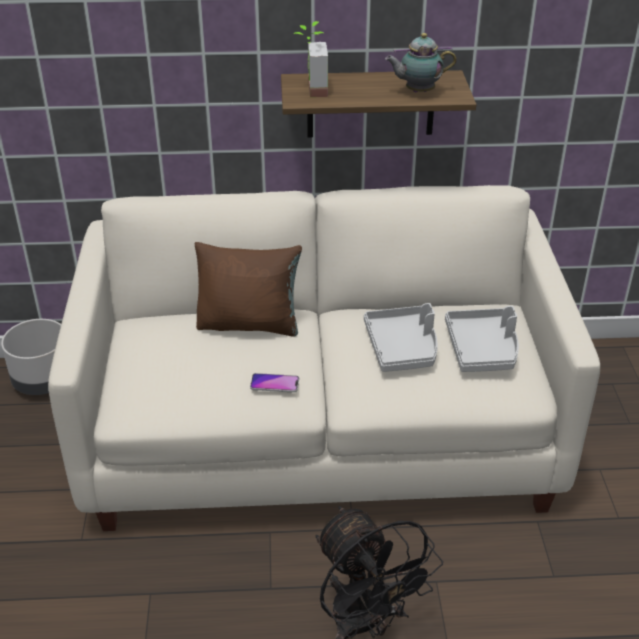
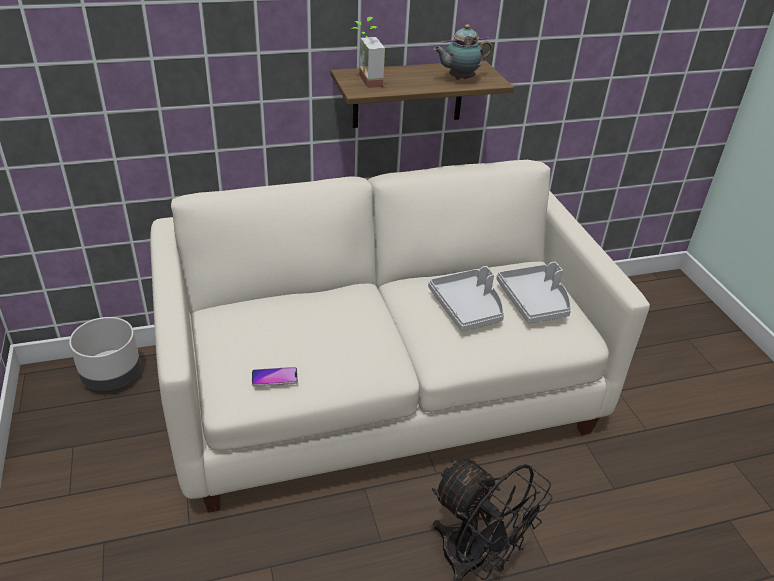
camera: 15 degrees left, 0 degrees up
(249, 324) = (325, 301): brown pillow -> none
(274, 384) = (369, 354): phone -> phone (274, 377)

